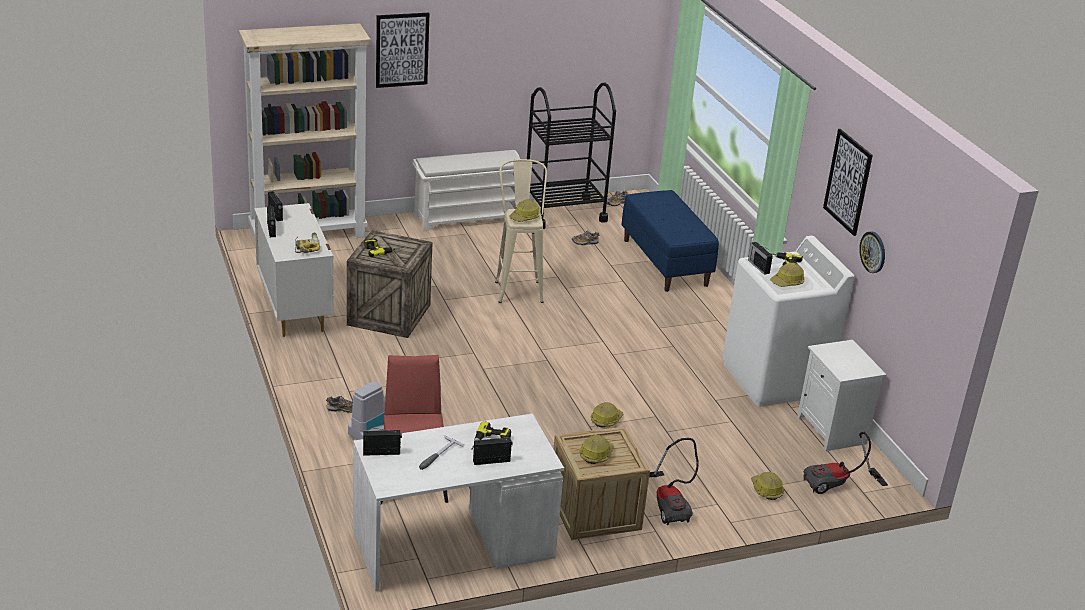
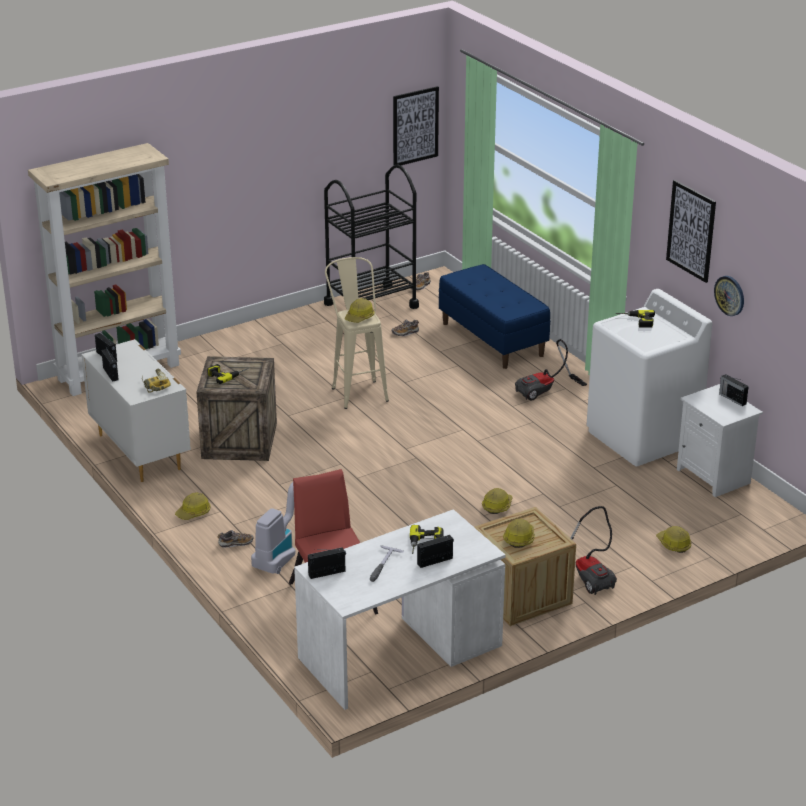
camera: 10 degrees left, 0 degrees up
(402, 50) = (191, 163): picture -> picture (415, 126)
(468, 217) = (276, 327): white shoe rack -> none
(758, 266) = (615, 328): radio -> radio (732, 398)
(787, 282) = (649, 339): hard hat -> hard hat (194, 513)
(838, 485) = (738, 527): vacuum cleaner -> vacuum cleaner (546, 391)

